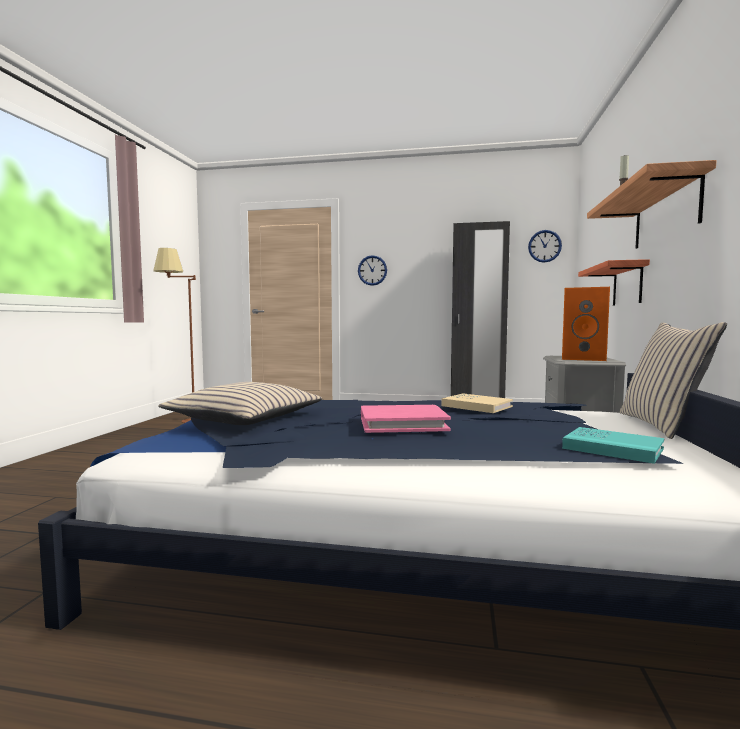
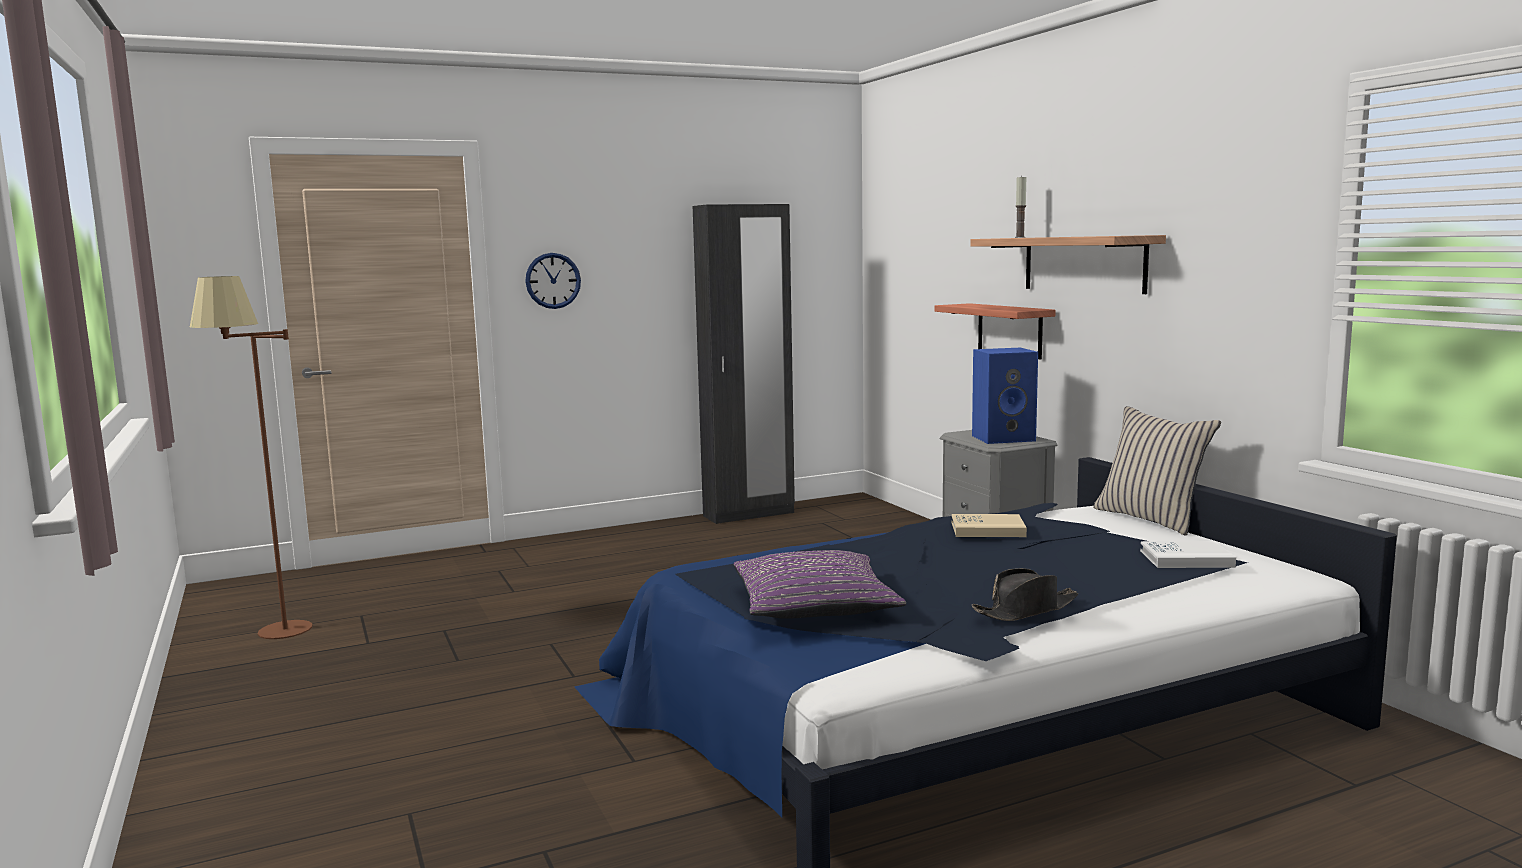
camera: 35 degrees left, 5 degrees up
(245, 418) = (814, 604): beige pillow -> purple pillow
(351, 447) = (1026, 610): none -> black hat
(402, 423) = (991, 571): pink book -> none
(544, 246) = (823, 238): wall clock -> none
(585, 358) = (1004, 438): orange speaker -> blue speaker
(612, 448) = (1186, 559): turquoise book -> white book

